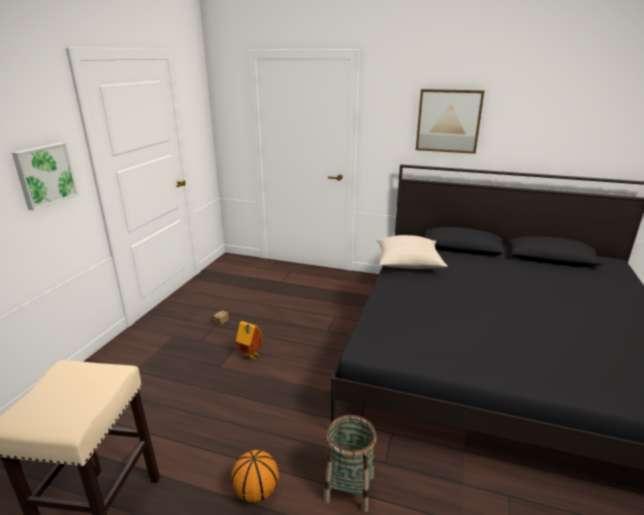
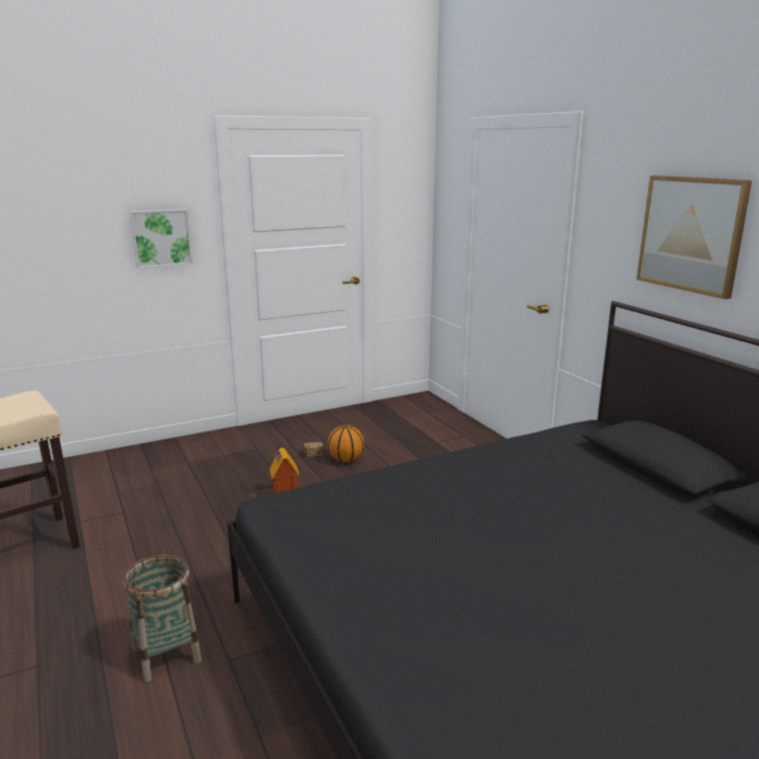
camera: 45 degrees right, 5 degrees down
(256, 491) = (110, 601): basketball -> basketball (346, 460)
(408, 263) = (519, 452): beige pillow -> none

